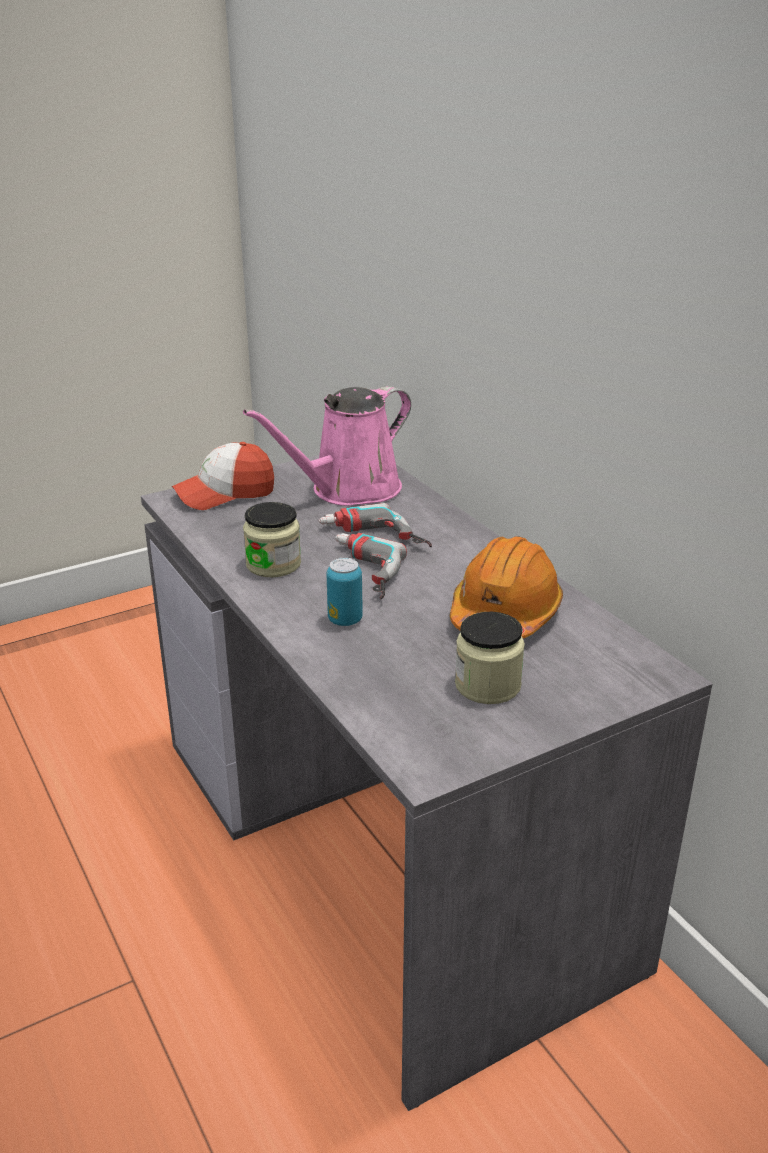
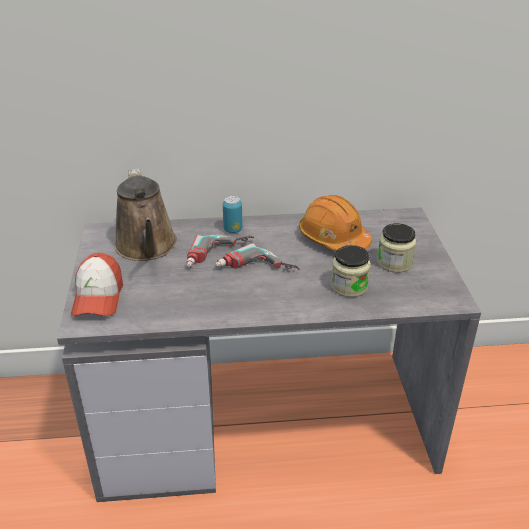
camera: 65 degrees left, 5 degrees up
(273, 564) = (219, 300): jar -> jar (349, 286)
(345, 620) = (305, 289): can -> can (233, 230)
(349, 490) = (147, 247): pink watering can -> brown watering can

